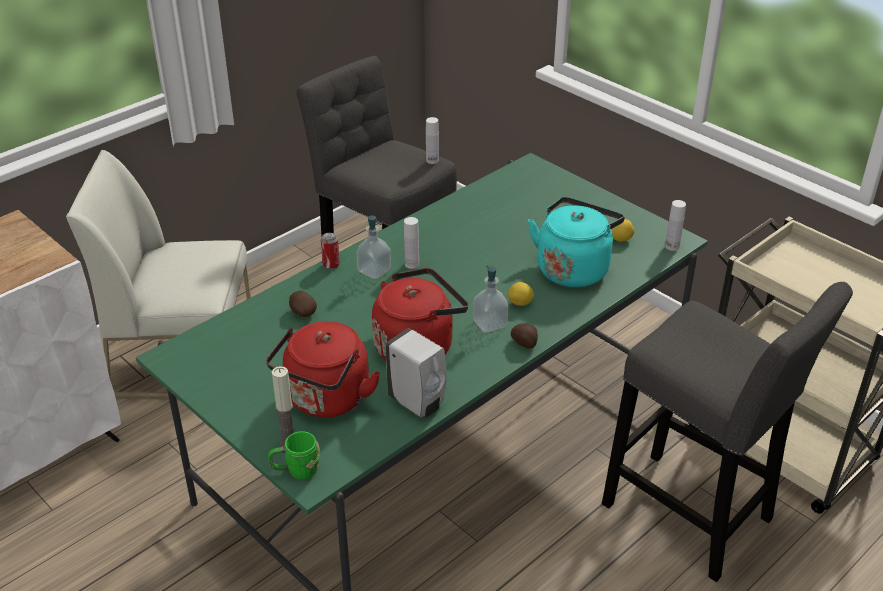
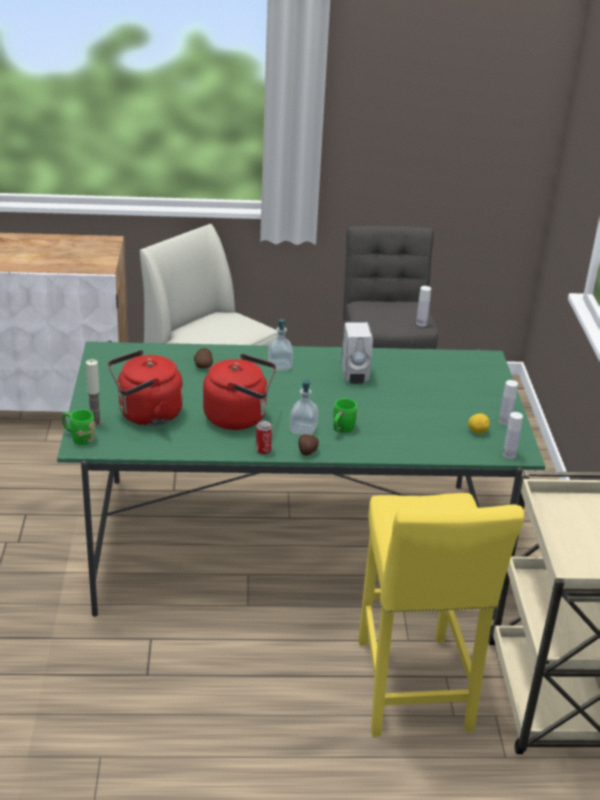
camera: 40 degrees right, 5 degrees down
(331, 265) = (259, 350): can -> can (263, 450)
(411, 264) = (308, 374): white bottle -> white bottle (505, 422)
(418, 403) = (192, 445): white soap dispenser -> white soap dispenser (354, 376)
(520, 303) = (341, 430): lemon -> green mug
(574, 268) = (412, 430): turquoise kettle -> none
(693, 518) = (412, 691): grey stool -> yellow stool

